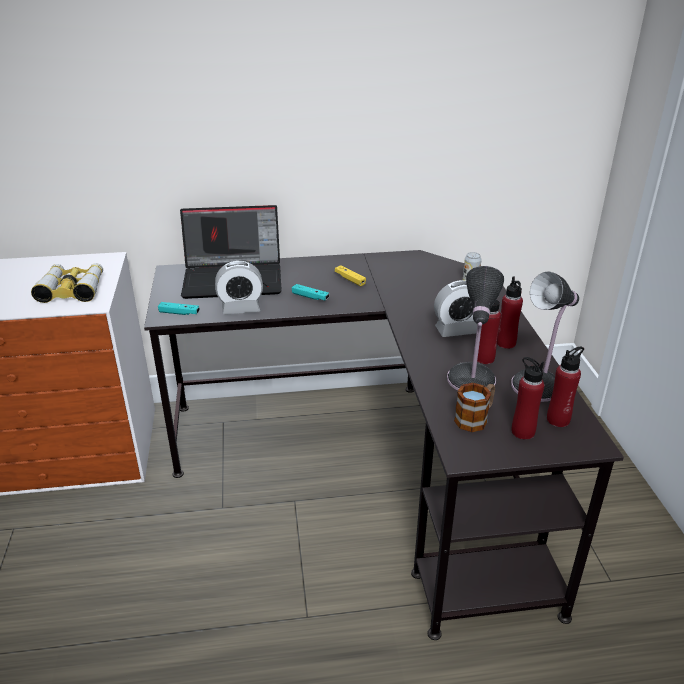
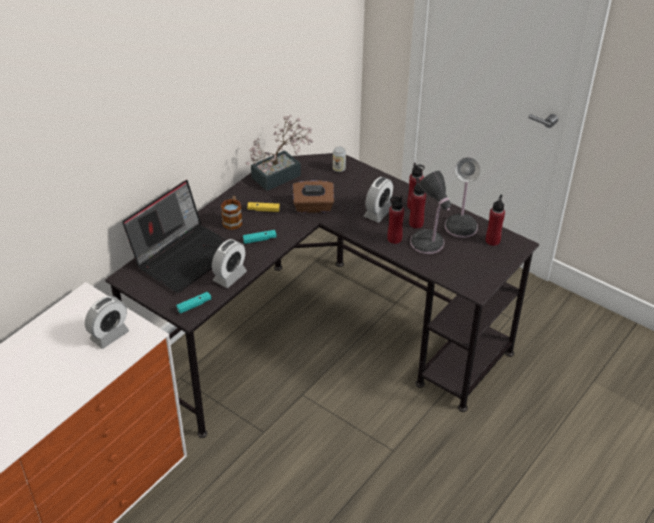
camera: 45 degrees left, 10 degrees up
(72, 289) = (109, 335): binoculars -> alarm clock
(398, 297) = (313, 207): none -> brown tissue box
(408, 263) = (281, 174): none -> potted plant
(475, 418) = (457, 265): mug -> mug (233, 220)
(522, 432) = (486, 258): red bottle -> red bottle (394, 239)

